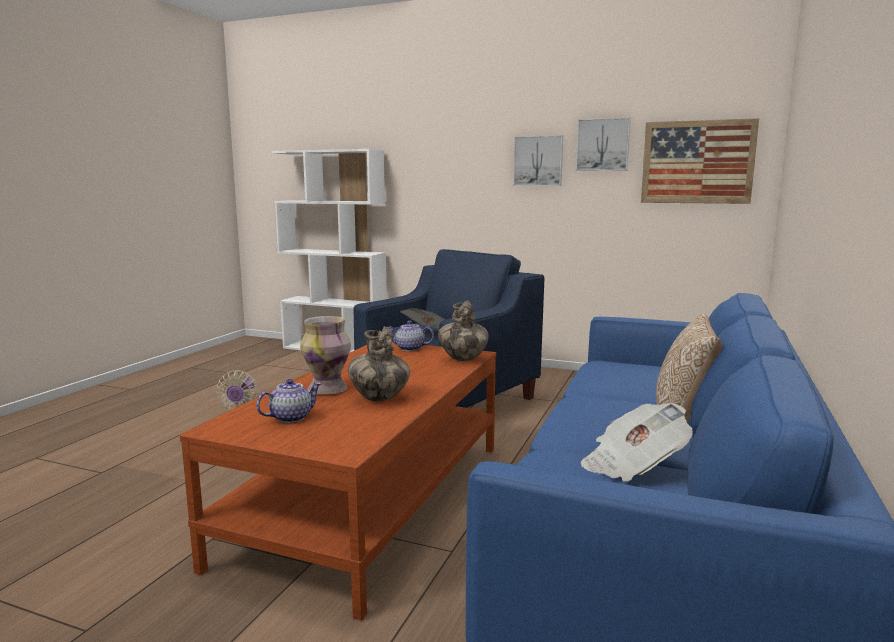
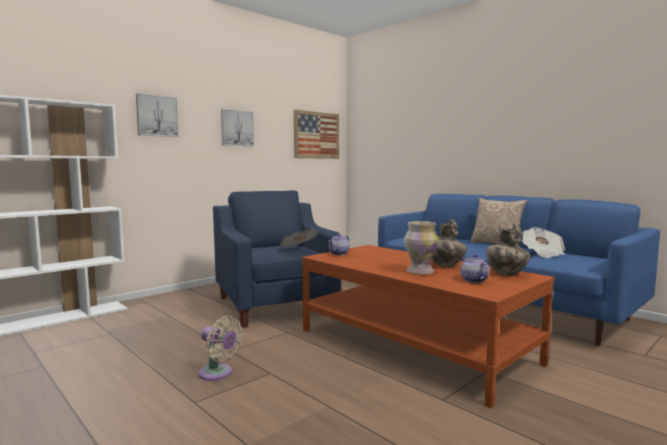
camera: 65 degrees left, 5 degrees down
(463, 359) = (377, 249): vase -> vase (506, 274)
(603, 145) = (273, 121): picture -> picture (157, 116)

